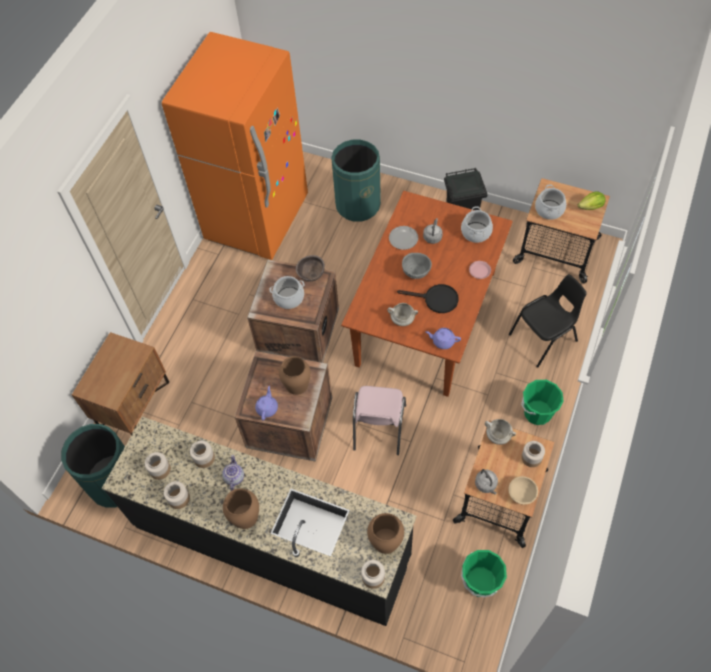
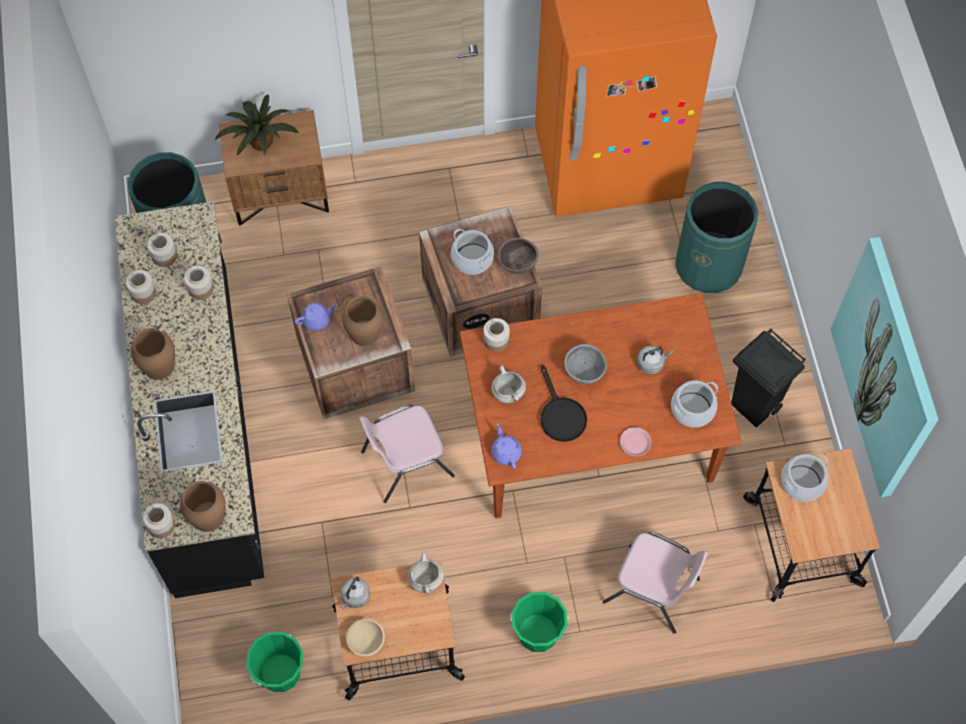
camera: 55 degrees right, 5 degrees up
(108, 376) = (260, 143): none -> potted plant
(234, 477) = (195, 329): teapot -> none
(403, 238) = (626, 331): plate -> none
(531, 458) = (418, 630): jar -> jar (496, 340)
(540, 107) = (887, 369): none -> picture
(544, 338) = (653, 591): black chair -> pink chair
(591, 207) = (843, 532): lettuce -> none

